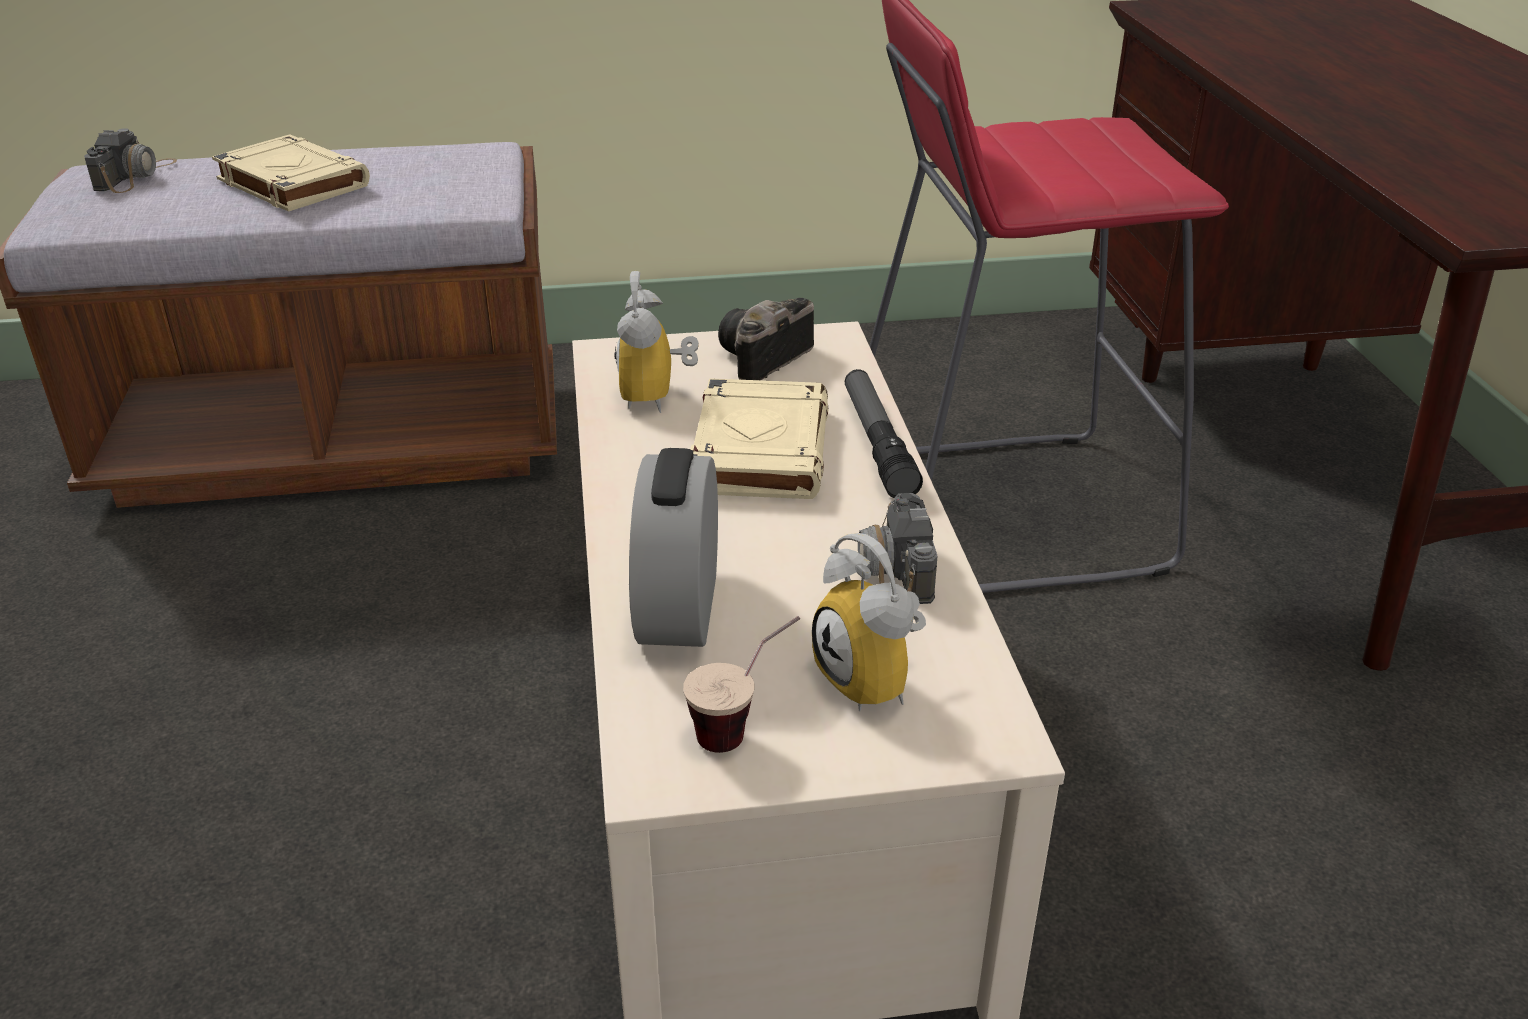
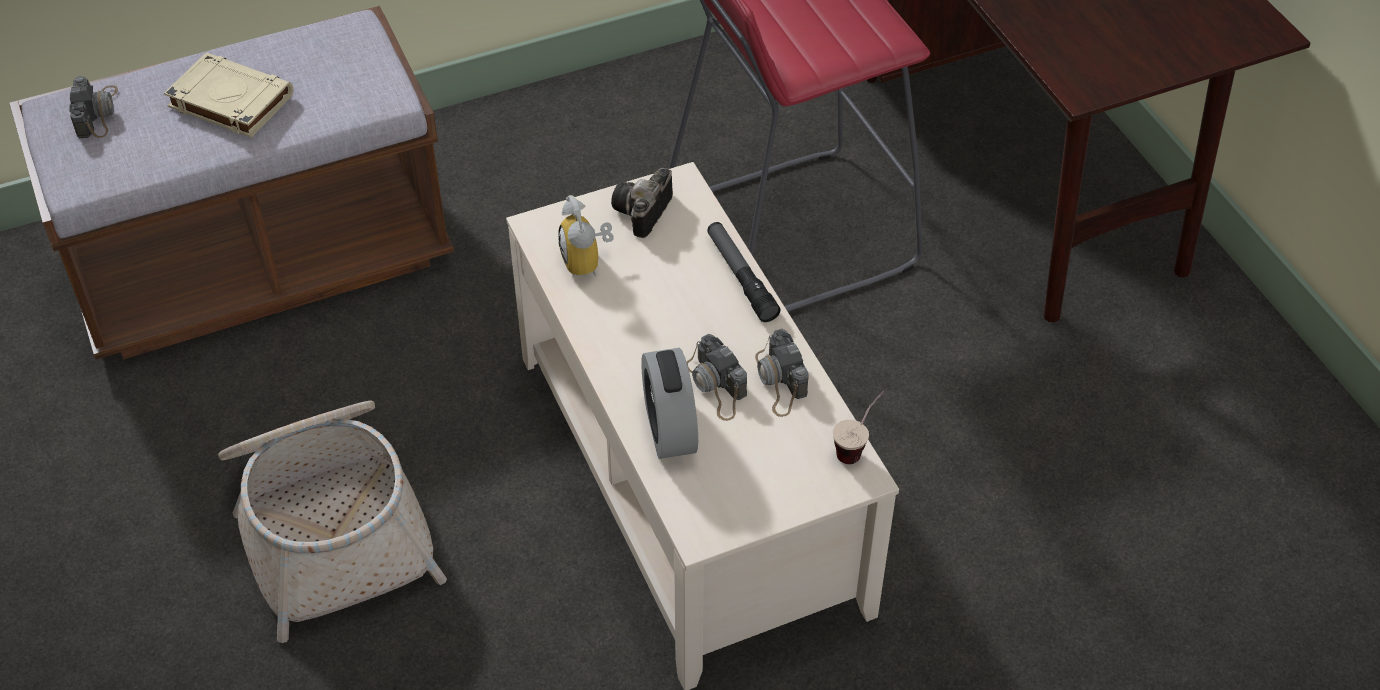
camera: 15 degrees left, 15 degrees up
(233, 733) = (330, 524): none -> basket
(744, 727) = (734, 497): cup -> cup (858, 446)
(759, 449) = (670, 296): beige book -> none
(783, 565) = (716, 385): none -> camera
(876, 680) = (792, 454): alarm clock -> none

